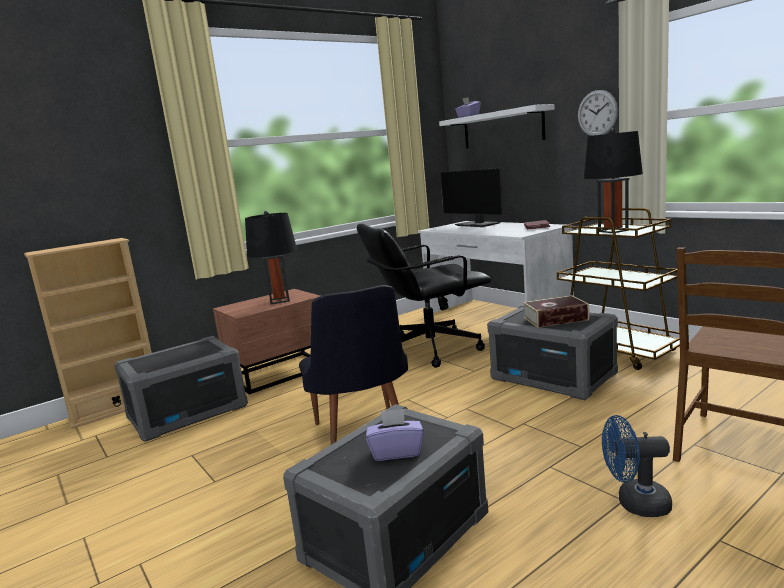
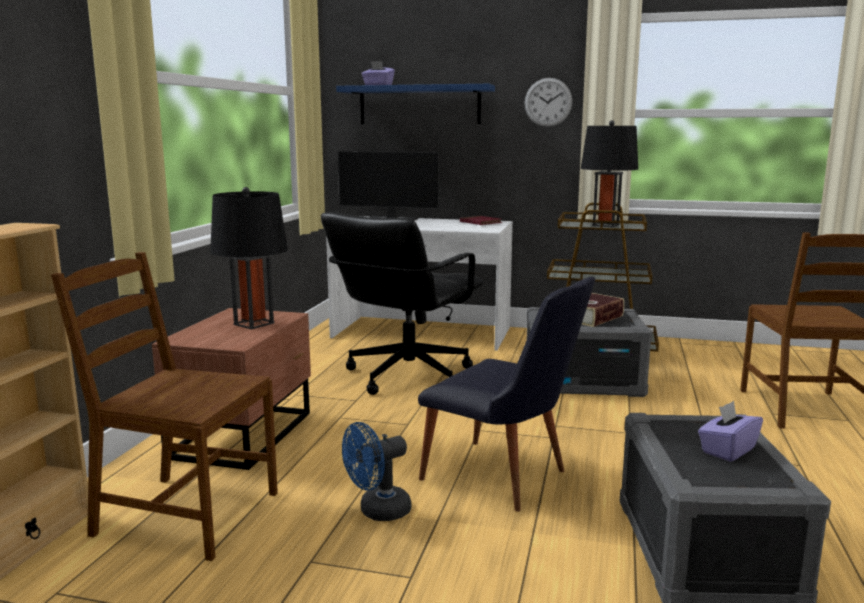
camera: 40 degrees left, 0 degrees up
(188, 412) = (184, 514): grey storage box -> brown chair
(502, 128) = (419, 105): white shelf -> blue shelf
(635, 504) = (811, 465): blue fan -> blue fan (378, 512)

